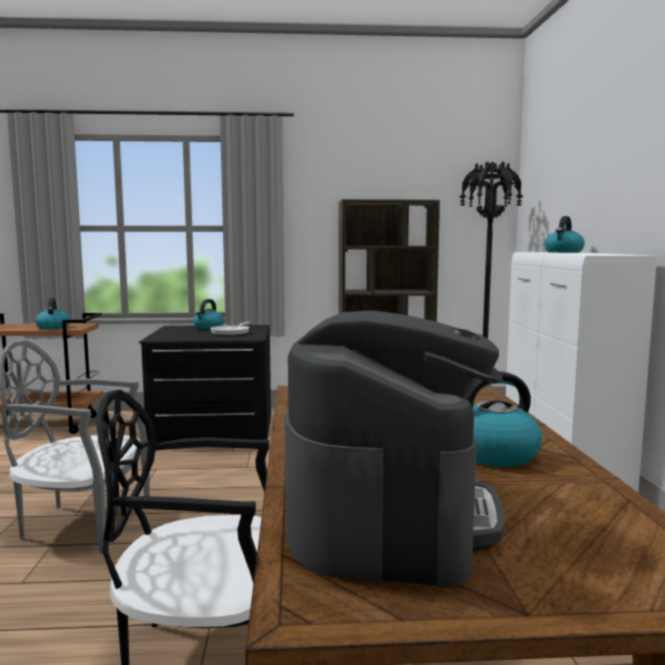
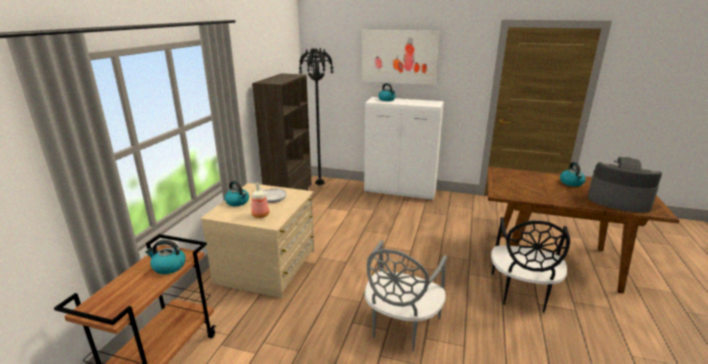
camera: 70 degrees left, 15 degrees up
(176, 334) = (260, 215): none -> bottle
(213, 430) = (268, 266): black dresser -> beige dresser
(605, 159) = (399, 57): none -> picture

